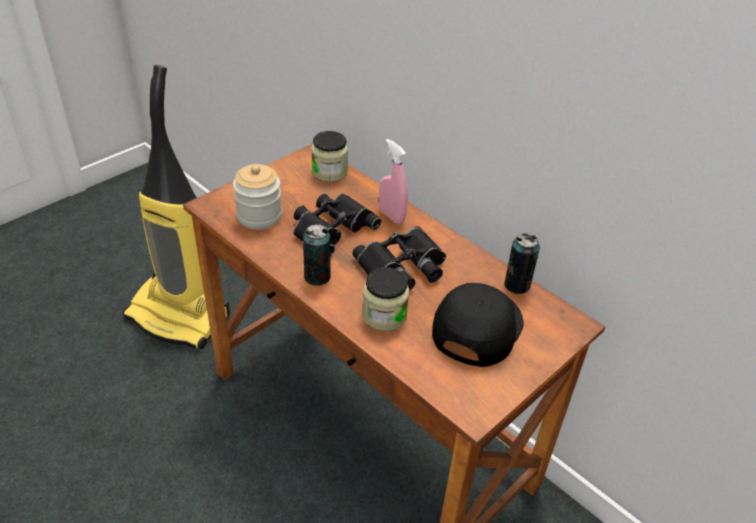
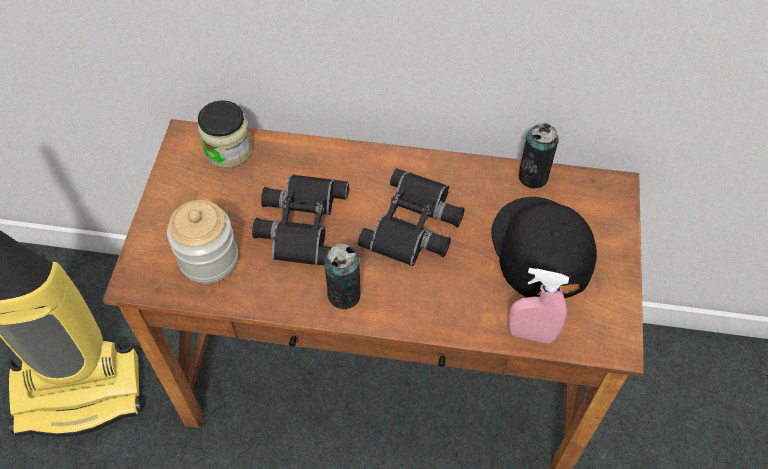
camera: 35 degrees left, 15 degrees up
(384, 315) = (449, 295): jar -> none
(391, 216) = (347, 169): pink spray bottle -> pink spray bottle (531, 334)

